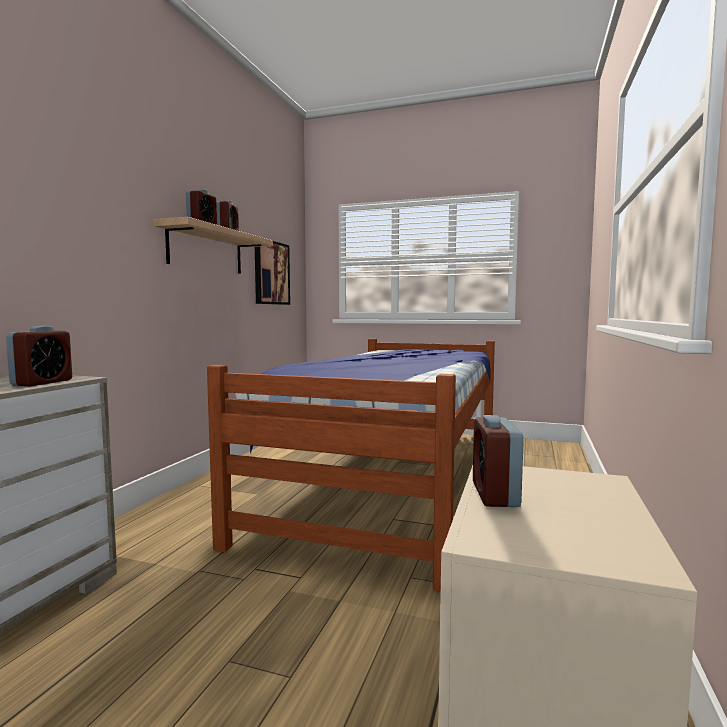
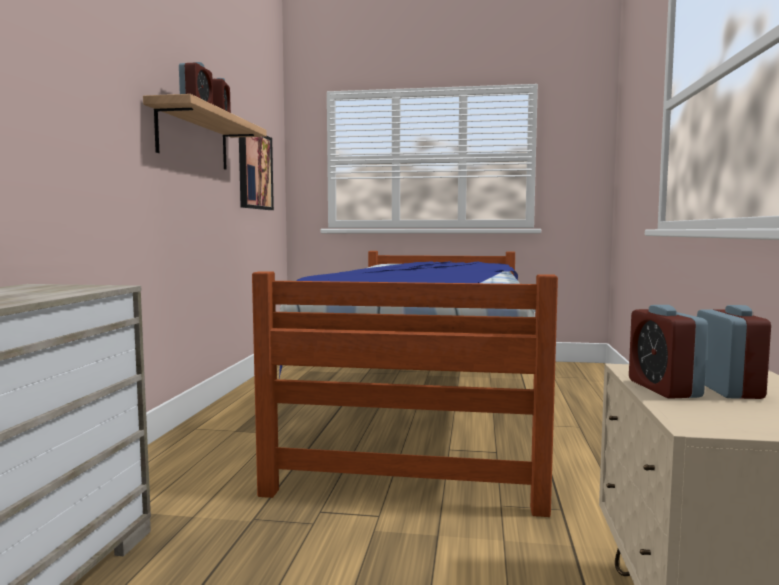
camera: 10 degrees left, 0 degrees up
(42, 382) = (73, 291): alarm clock -> alarm clock (727, 389)

